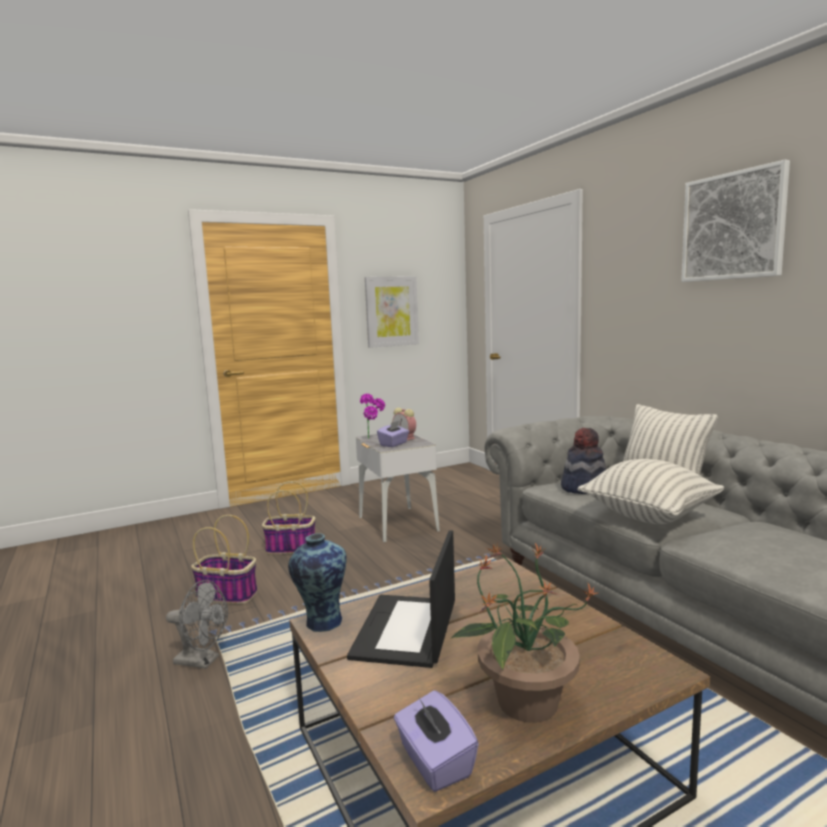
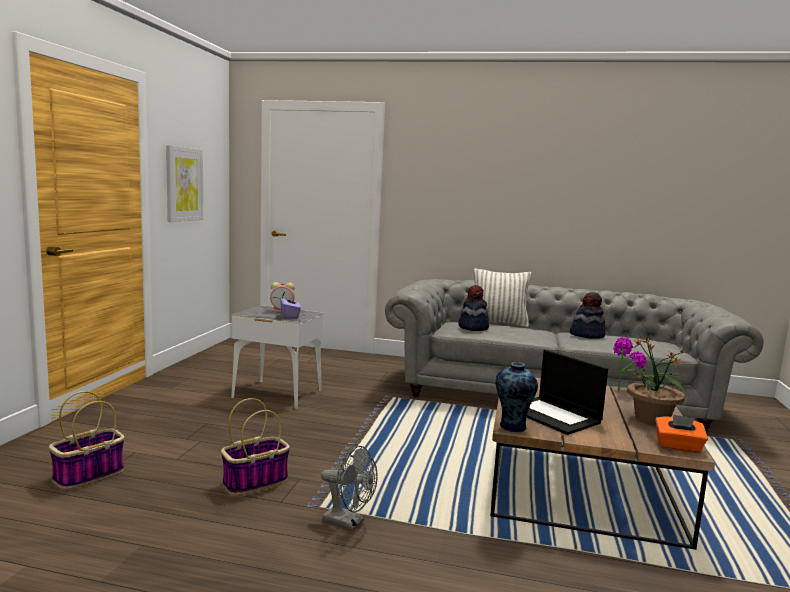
camera: 50 degrees left, 0 degrees up
(203, 661) = (349, 522): grey fan -> grey fan turned 60 degrees clockwise
(290, 548) = (225, 435): basket -> basket (88, 475)
(374, 438) = (256, 314): potted plant -> potted plant (622, 389)
(434, 762) = (678, 447): purple tissue box -> orange tissue box
(649, 516) = (533, 336): pillow -> none
(733, 226) = (511, 154): picture -> none
(754, 533) = (587, 335): none -> hat

